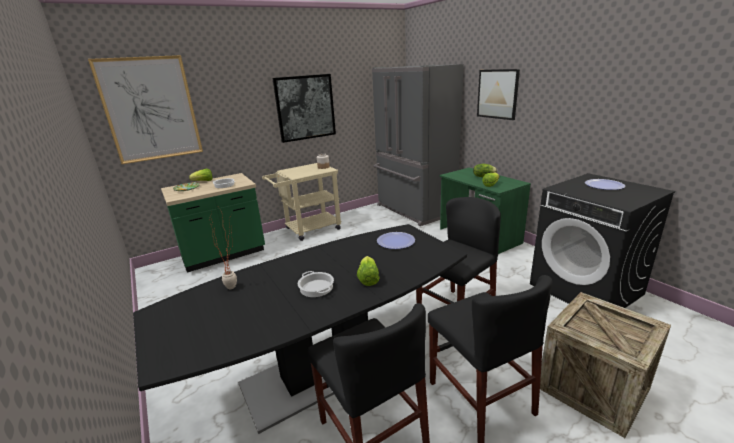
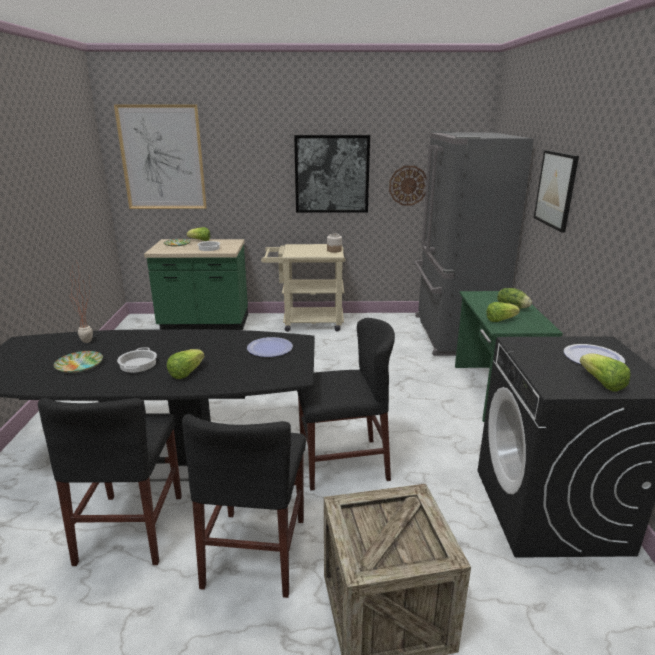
camera: 30 degrees right, 0 degrees up
(261, 307) = (80, 364): none -> plate
(359, 110) = (408, 185): none -> wall clock
(634, 196) = (601, 383): none -> lettuce

